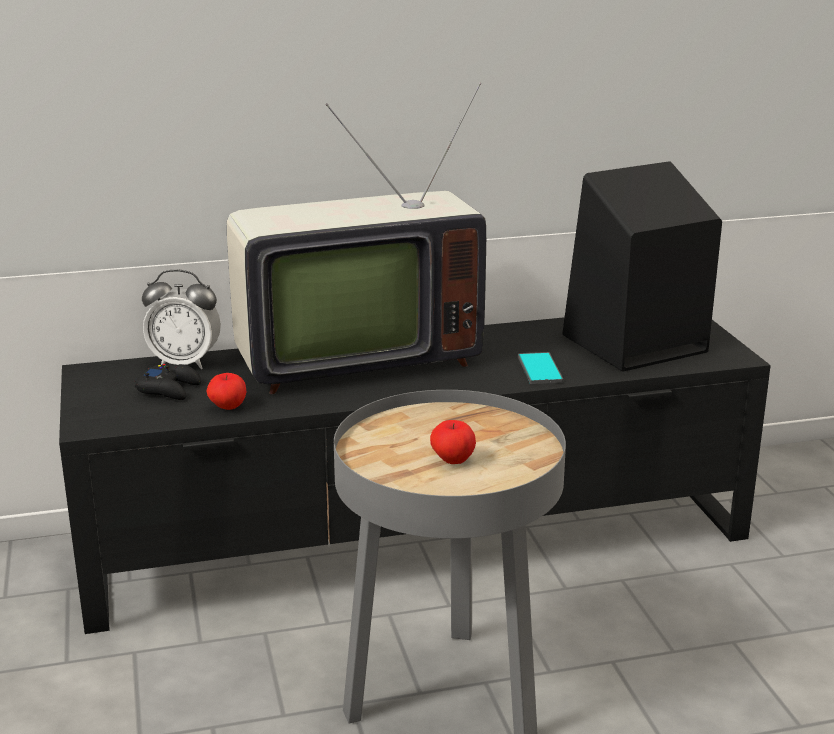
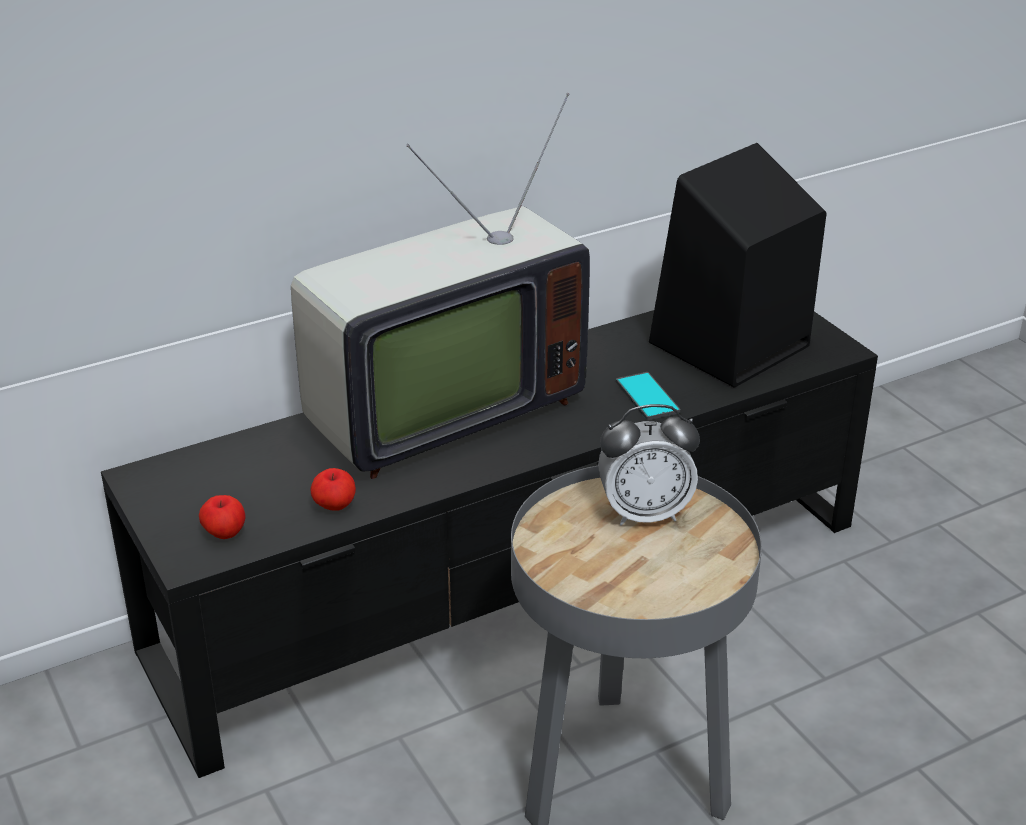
camera: 15 degrees left, 10 degrees up
(169, 389) = (252, 489): black game controller -> none
(185, 363) = (248, 447): alarm clock -> alarm clock (644, 513)
(452, 460) = (646, 561): apple -> apple (224, 533)

